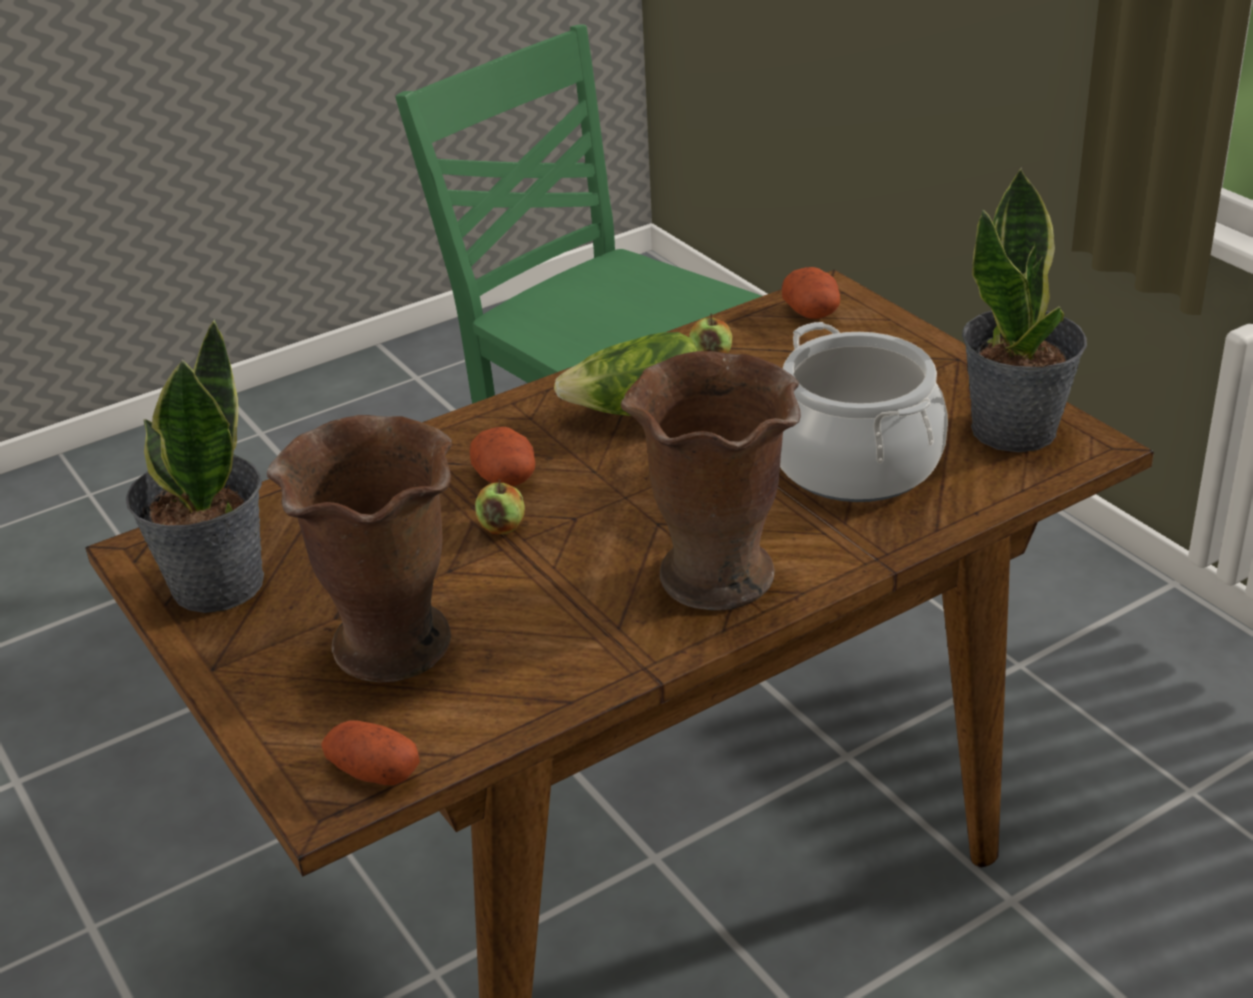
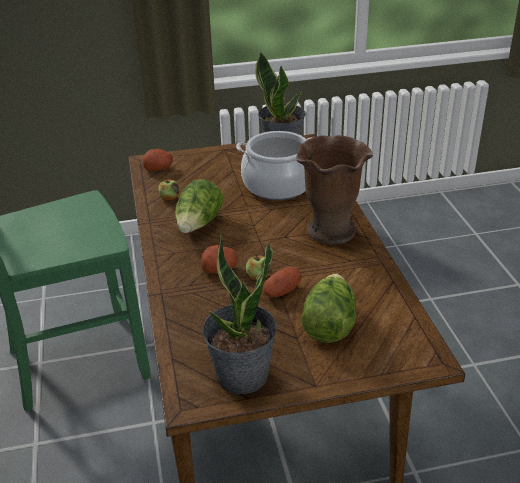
camera: 70 degrees left, 0 degrees up
(373, 771) = (416, 342): potato -> potato (282, 291)
(390, 645) = (328, 323): brown vase -> lettuce

